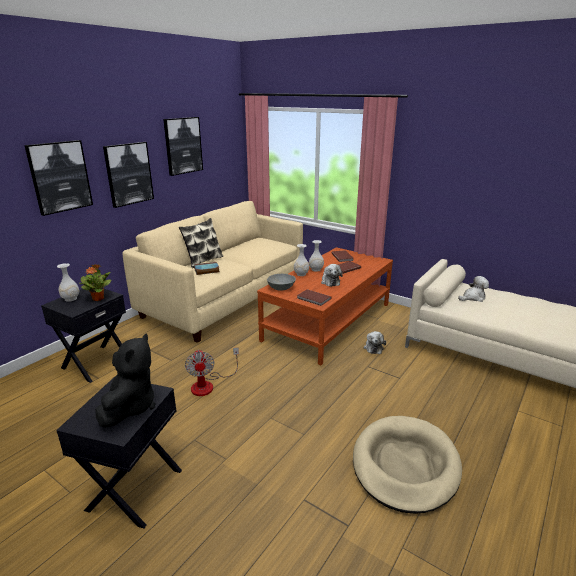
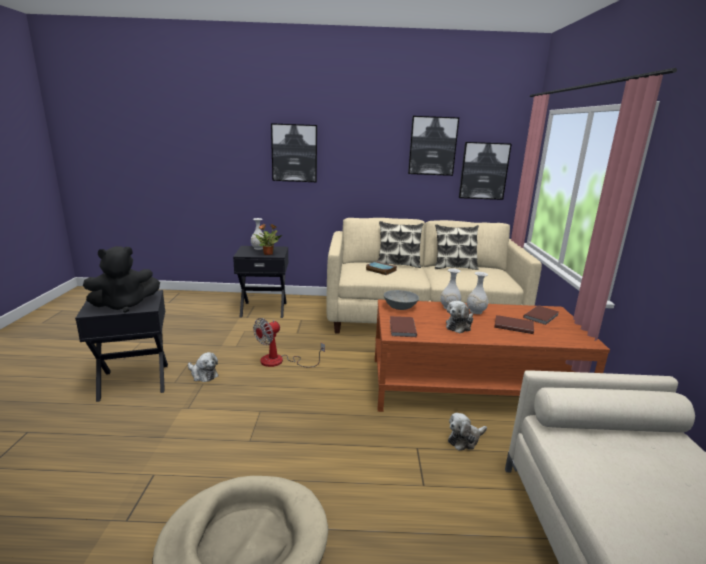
camera: 55 degrees right, 5 degrees down
(128, 174) = (360, 163): picture -> picture (483, 171)
(238, 247) = (454, 267): none -> pillow
(473, 298) = (644, 459): plush toy -> plush toy (203, 375)

